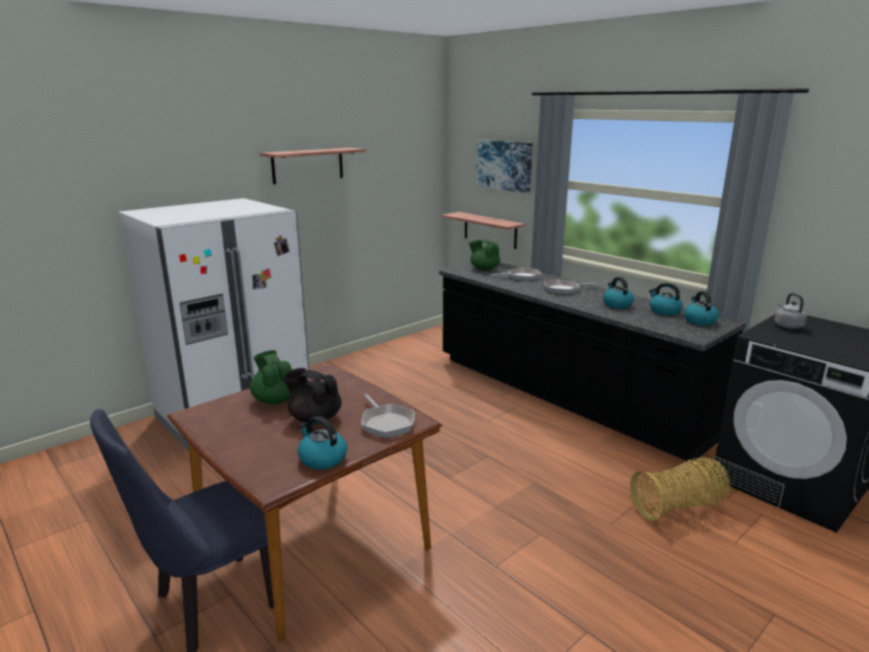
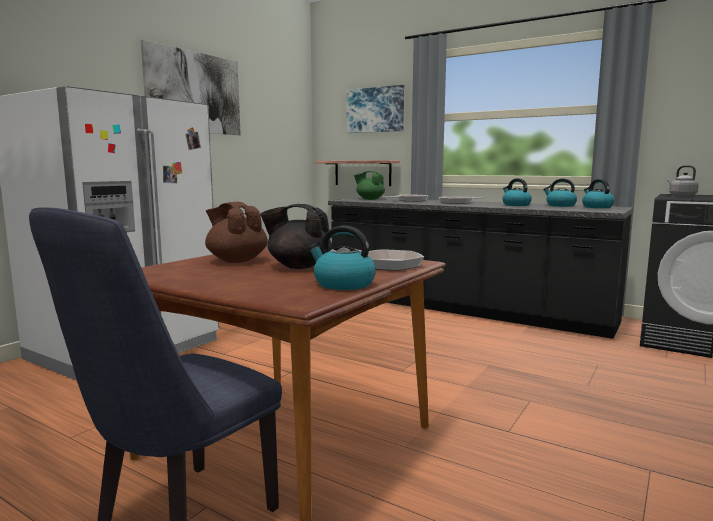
camera: 15 degrees left, 10 degrees down
(276, 399) = (236, 260): green teapot -> brown teapot
(308, 165) = (194, 92): shelf -> picture
(679, 506) = (633, 367): basket -> none

